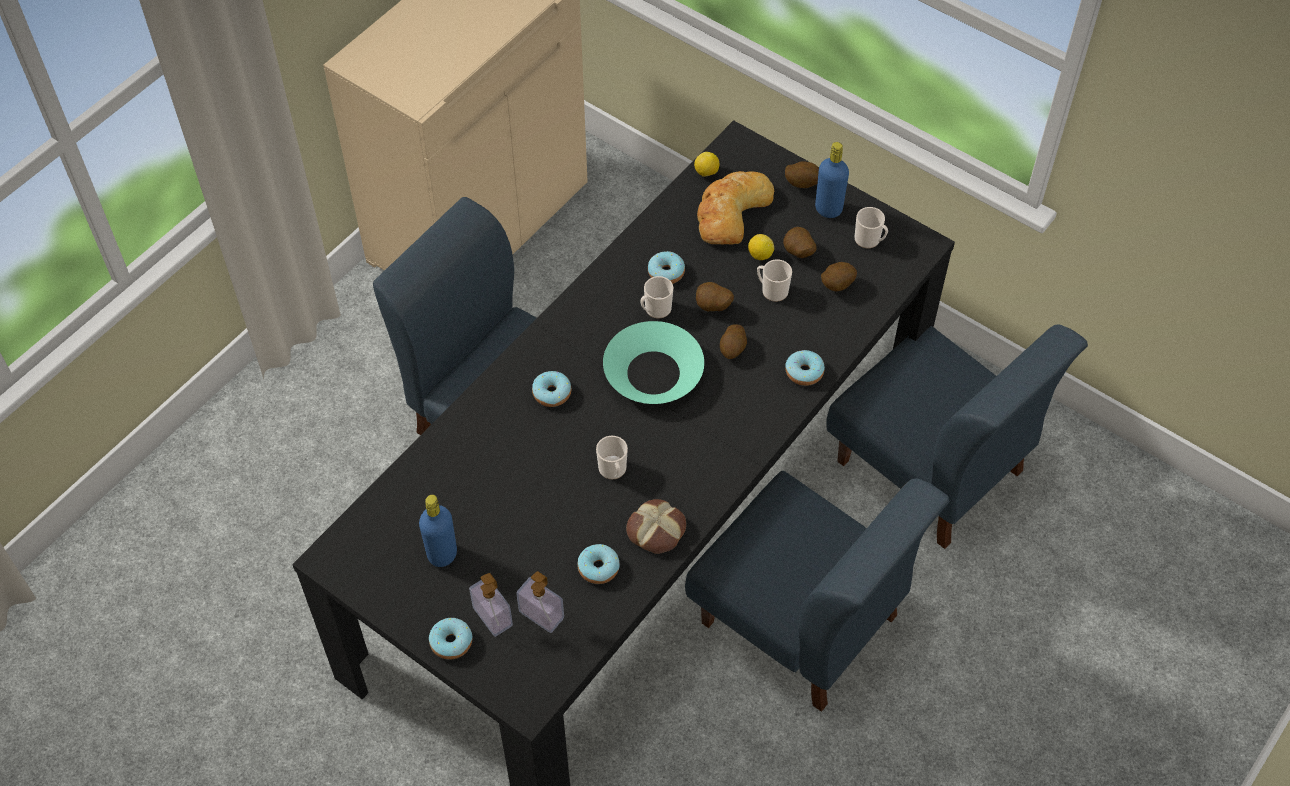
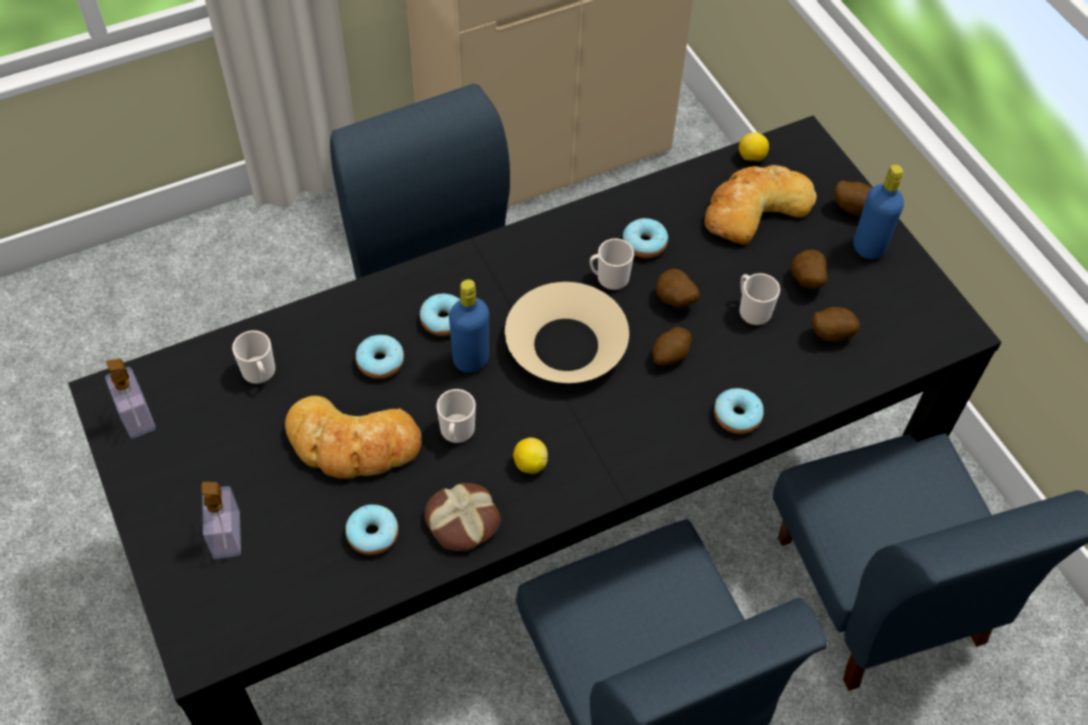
camera: 25 degrees right, 0 degrees up
(442, 554) = (220, 441): blue bottle -> blue bottle (471, 359)
(451, 642) = (166, 543): donut -> donut (380, 362)
(541, 615) = (278, 558): soap dispenser -> soap dispenser (136, 416)
(542, 512) = (352, 444): none -> bread
(653, 373) = (566, 345): turquoise bowl -> beige bowl
(760, 255) = (760, 266): lemon -> lemon (530, 464)
(869, 240) = (898, 300): mug -> mug (260, 373)

